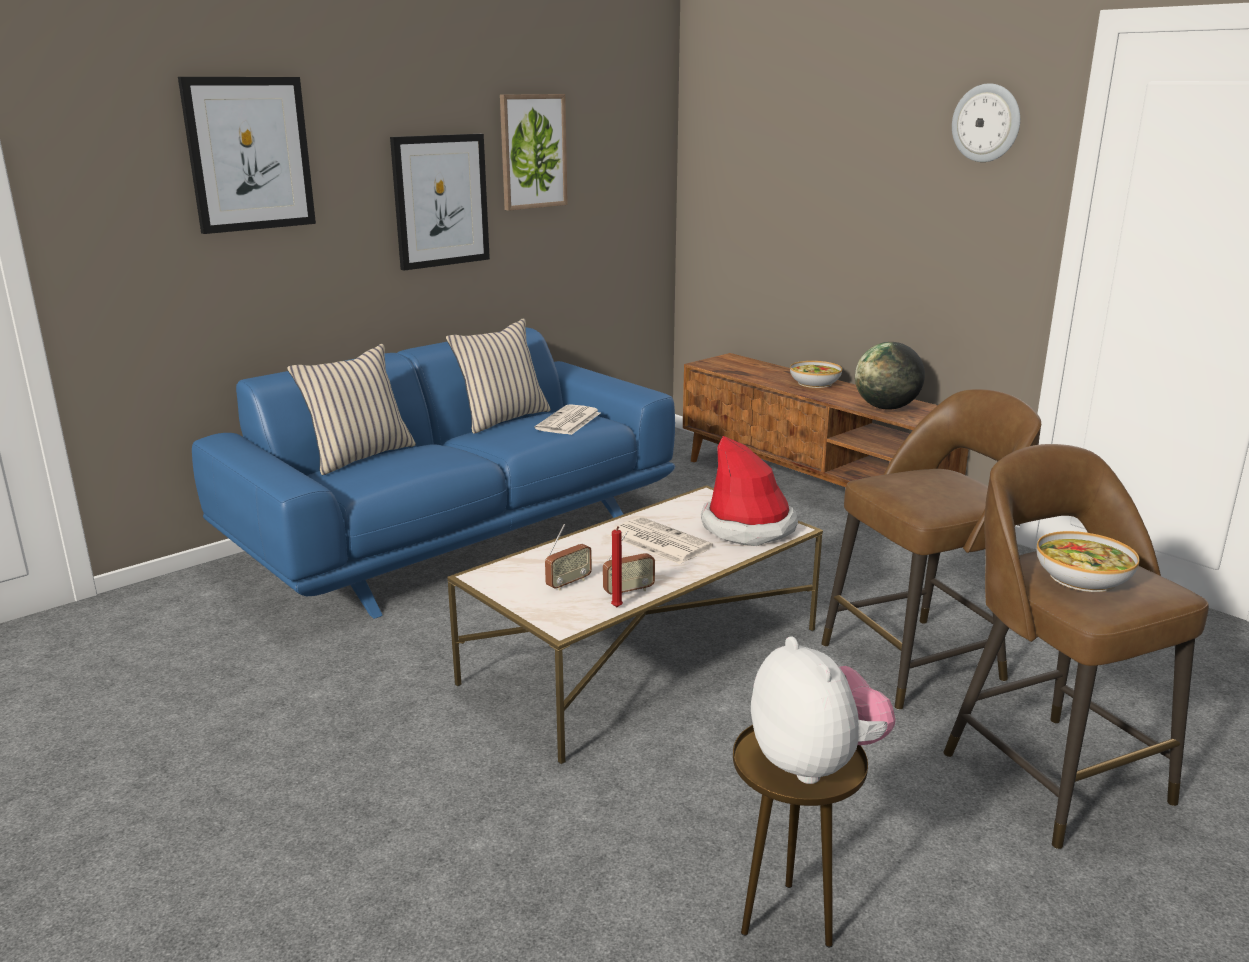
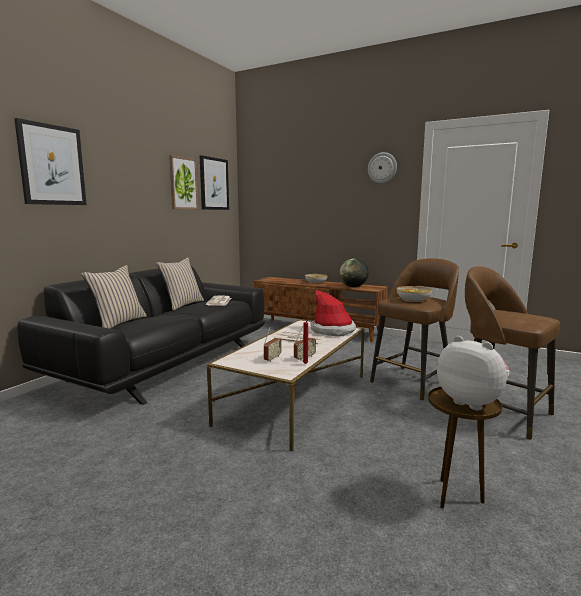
camera: 20 degrees left, 10 degrees down
(440, 201) = (144, 201): picture -> picture (214, 184)
(457, 534) = (166, 364): blue sofa -> black sofa
(1082, 577) = (512, 316): bowl -> bowl (413, 299)

